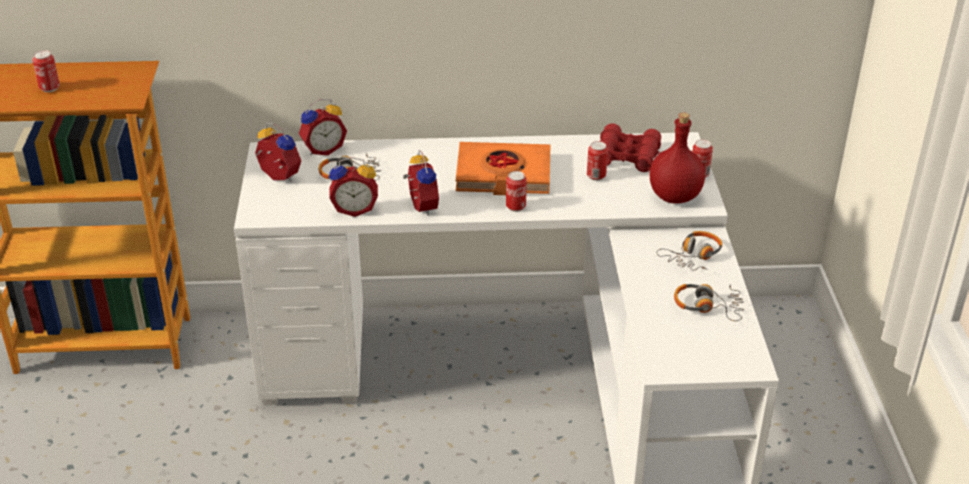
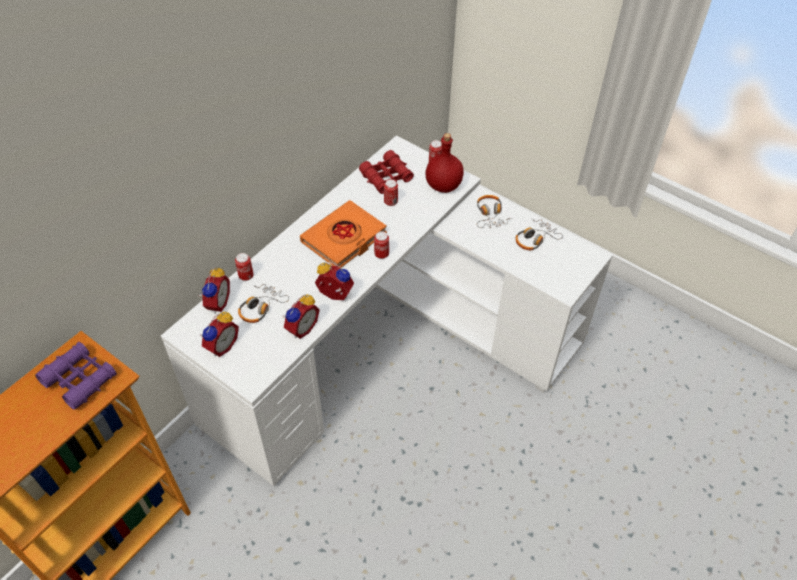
camera: 50 degrees left, 15 degrees up
(49, 88) = (37, 418): can -> can (246, 276)
(108, 85) = (79, 379): none -> purple binoculars
(277, 178) = (221, 346): alarm clock -> alarm clock turned 135 degrees clockwise

